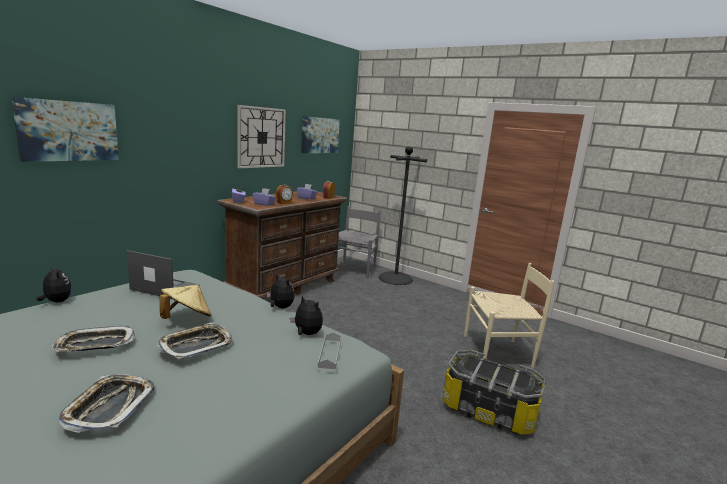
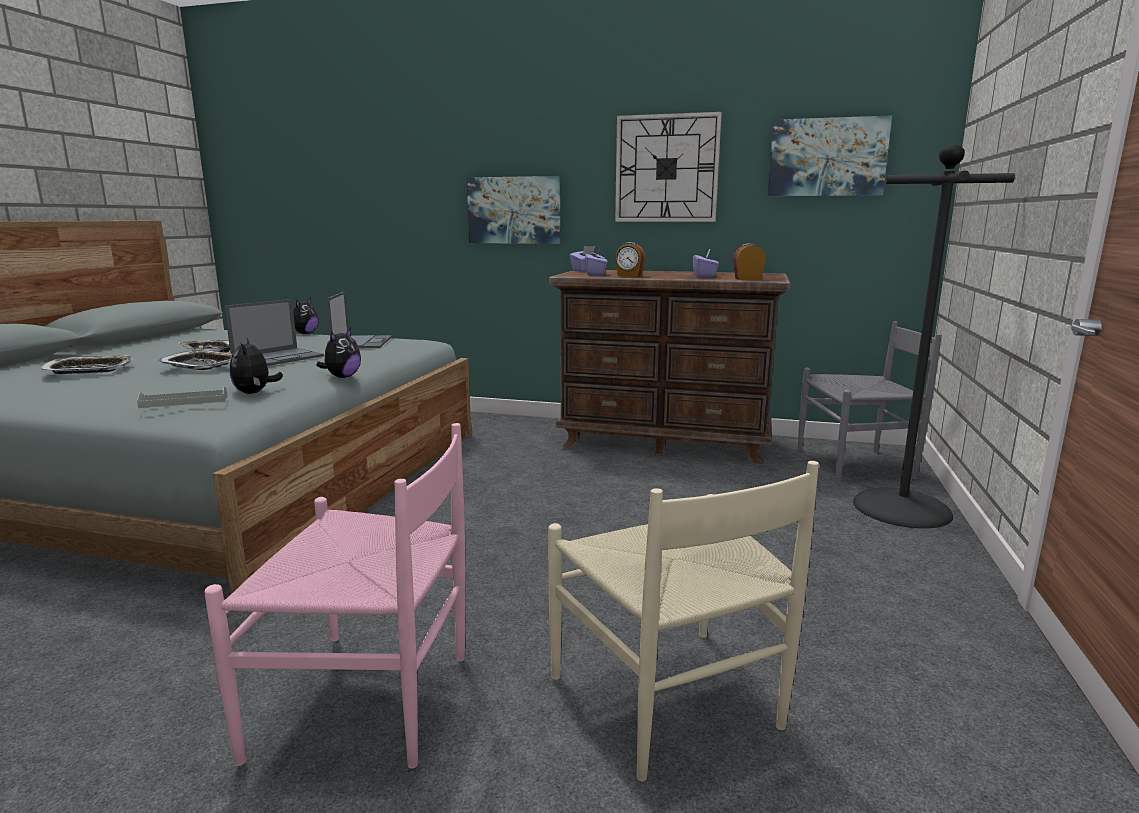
camera: 70 degrees right, 0 degrees up
(69, 131) = (401, 172): picture -> picture (514, 210)
(186, 318) = (279, 358): beige hat -> laptop
(306, 334) = (255, 393): plush toy -> plush toy turned 150 degrees clockwise
(489, 410) = (367, 701): storage box -> pink chair

